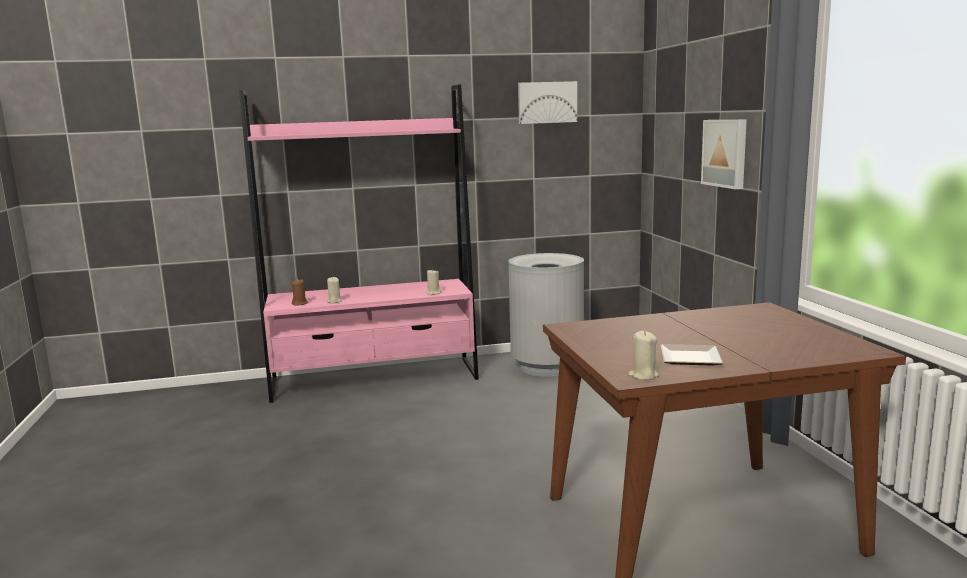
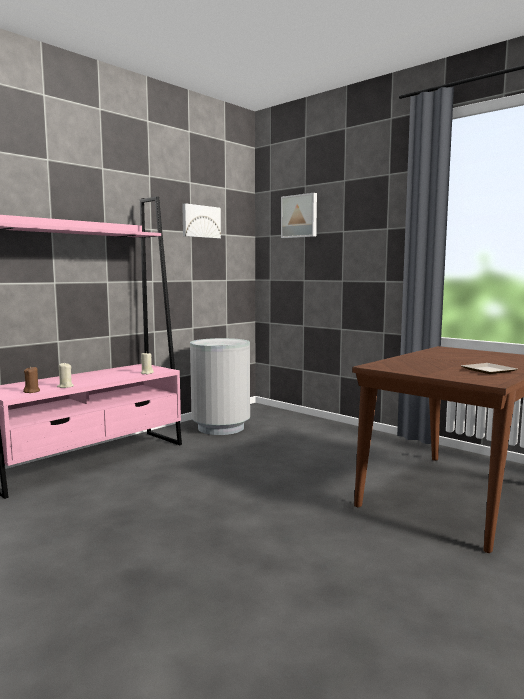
camera: 35 degrees left, 5 degrees down
(643, 375) = (494, 380): beige candle -> none
(726, 153) = (353, 258): picture -> picture (300, 216)

